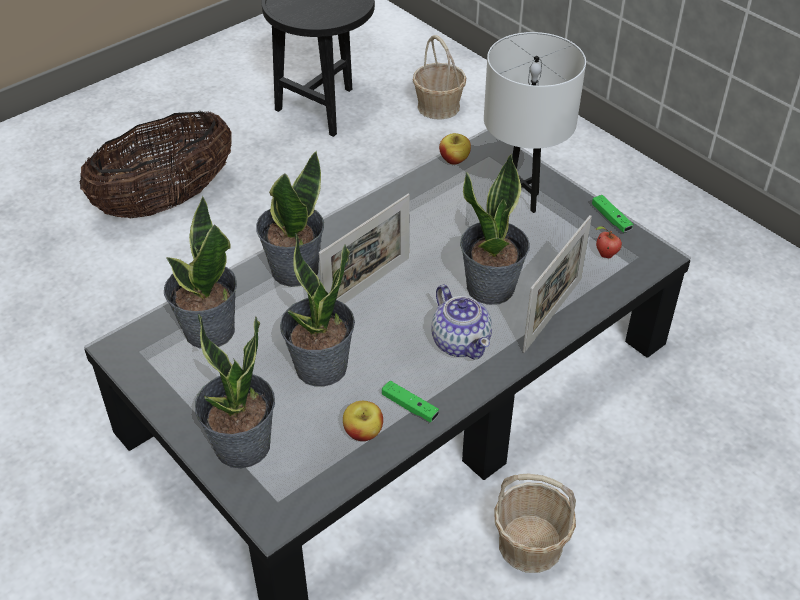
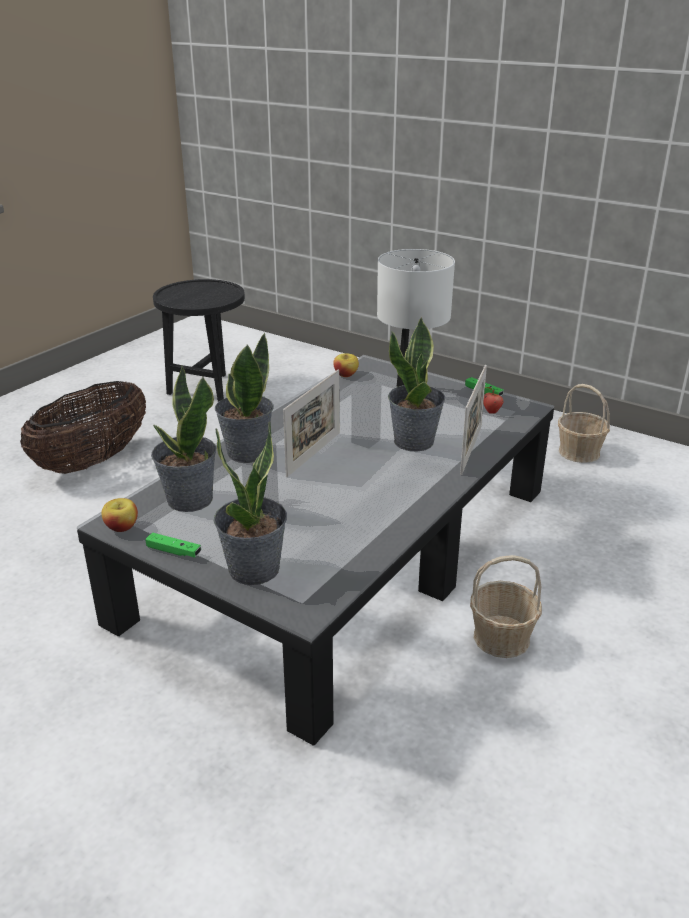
camera: 15 degrees left, 15 degrees down
(321, 368) = (299, 508): potted plant -> none
(363, 432) = (356, 543): apple -> apple (122, 527)
(410, 407) = (387, 521): green game controller -> green game controller (174, 551)
(438, 107) = (298, 377): basket -> basket (579, 452)
(461, 342) = (407, 476): teapot -> none

